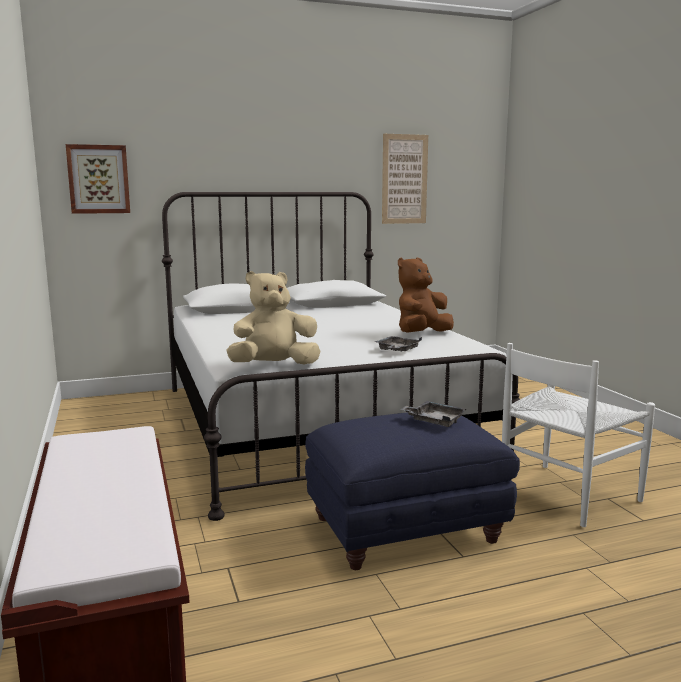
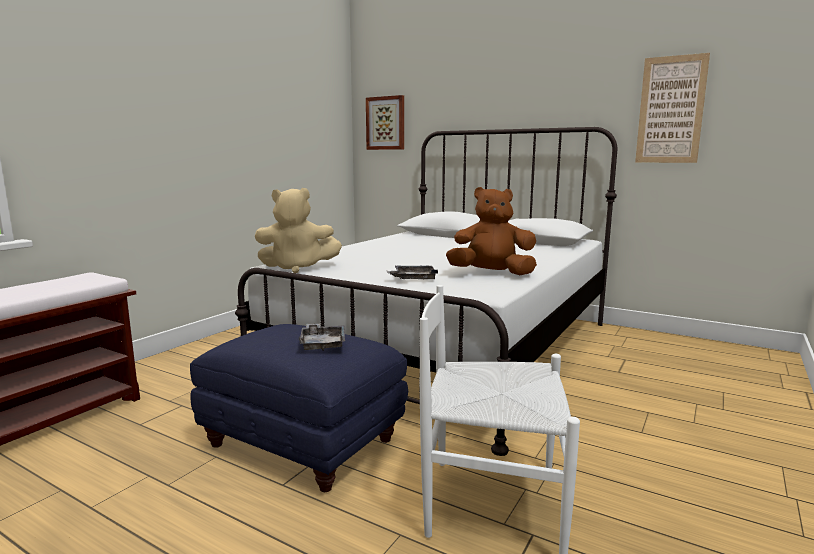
camera: 50 degrees right, 0 degrees up
(274, 366) = (297, 268): beige plush toy -> beige plush toy turned 150 degrees clockwise

